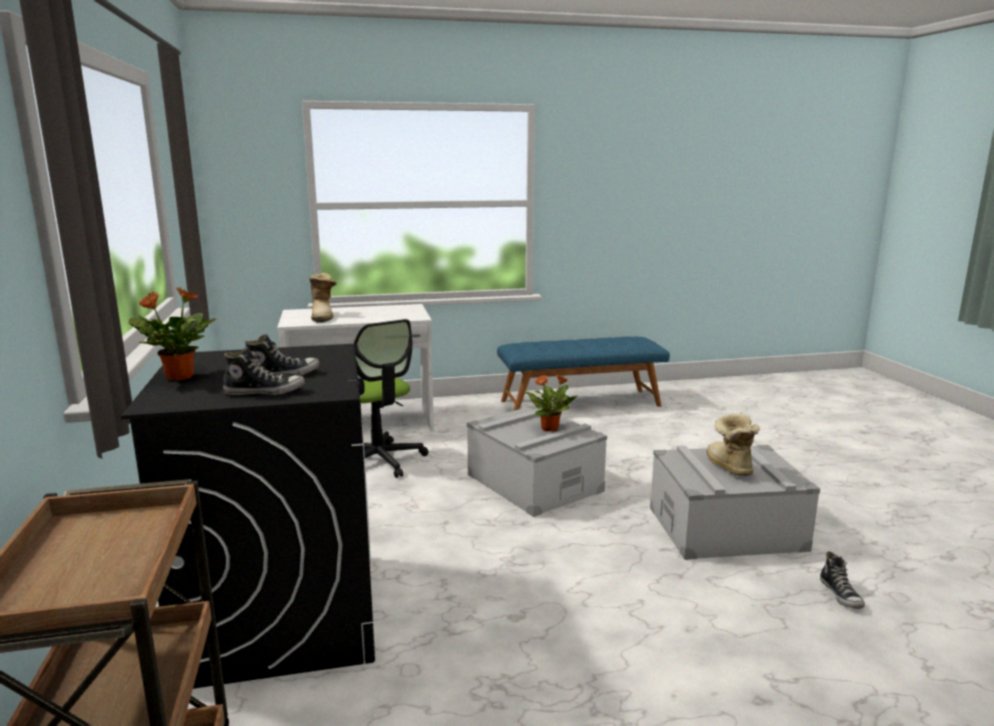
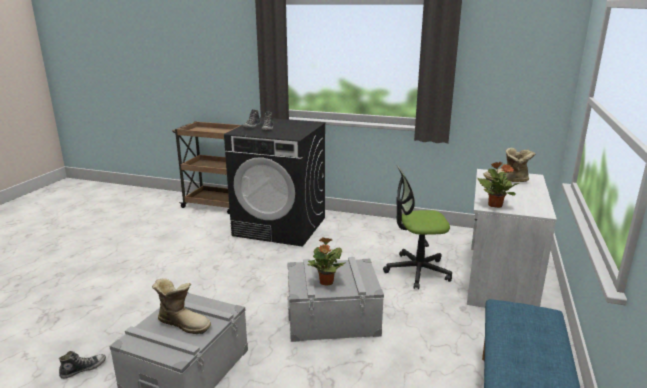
camera: 120 degrees right, 5 degrees up
(178, 377) = (288, 121): potted plant -> potted plant (495, 205)
(841, 595) = (83, 369): shoe -> shoe turned 120 degrees clockwise

